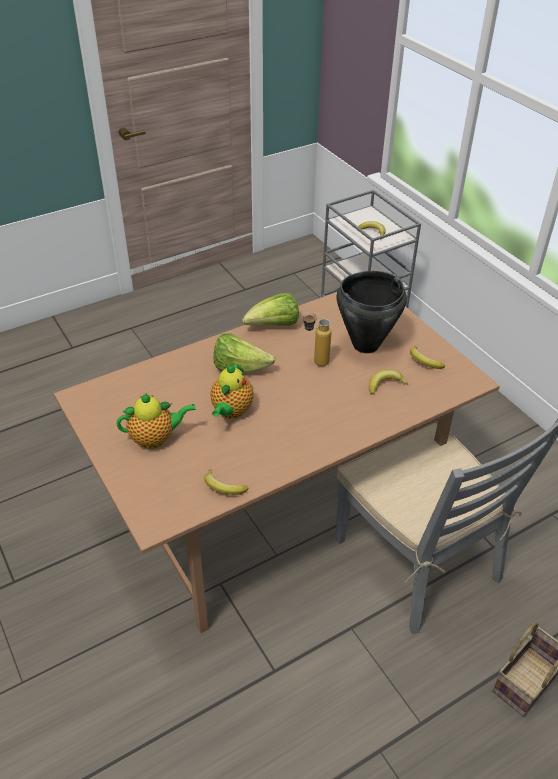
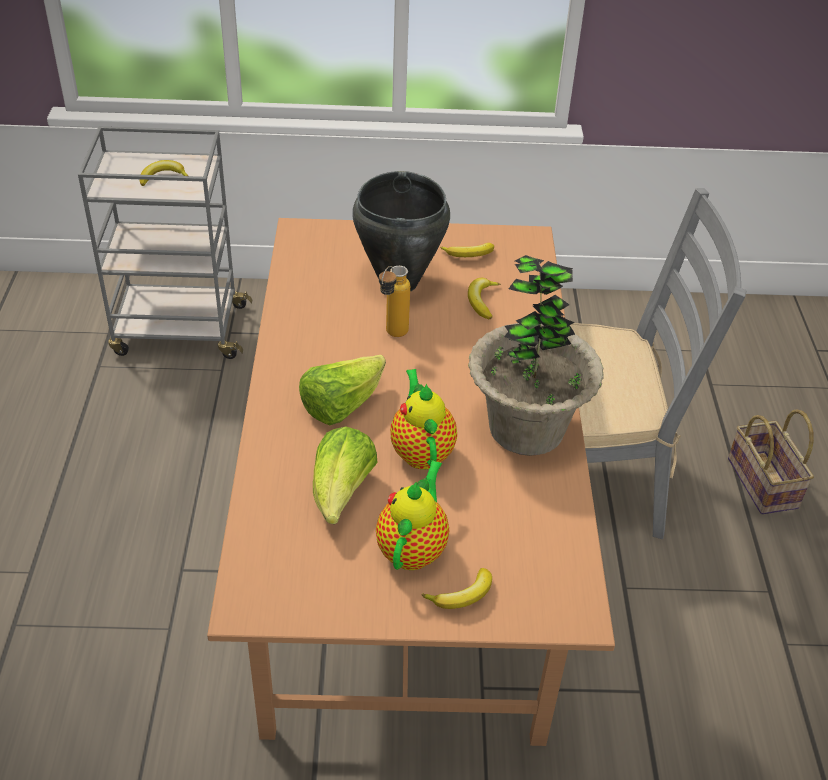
camera: 60 degrees left, 0 degrees up
(223, 487) = (556, 516): banana -> banana (462, 596)
(231, 411) = (421, 450): teapot -> teapot turned 150 degrees counterclockwise
(274, 326) = (286, 338): lettuce -> lettuce (341, 494)
(287, 447) = (526, 428): none -> potted plant

